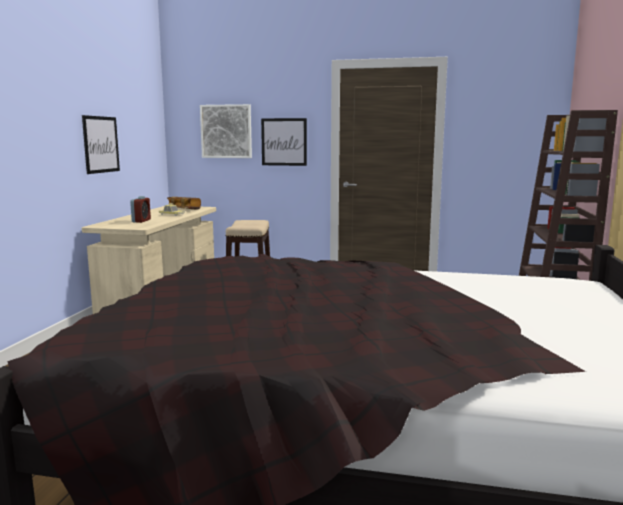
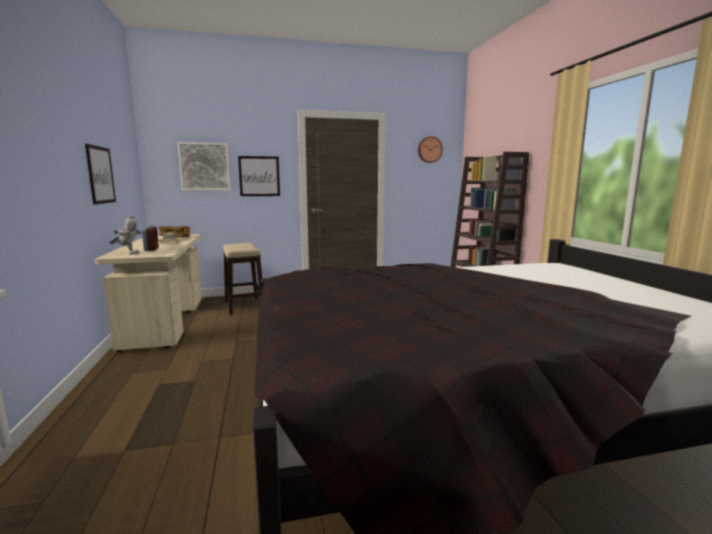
camera: 25 degrees left, 0 degrees up
(114, 224) = (128, 254): none -> toy robot
(514, 104) = (429, 149): none -> wall clock

